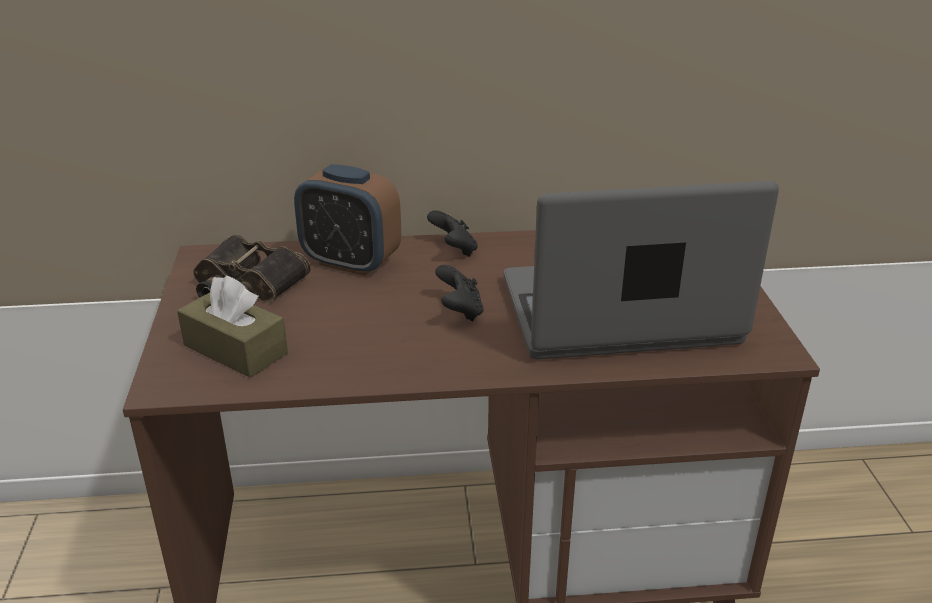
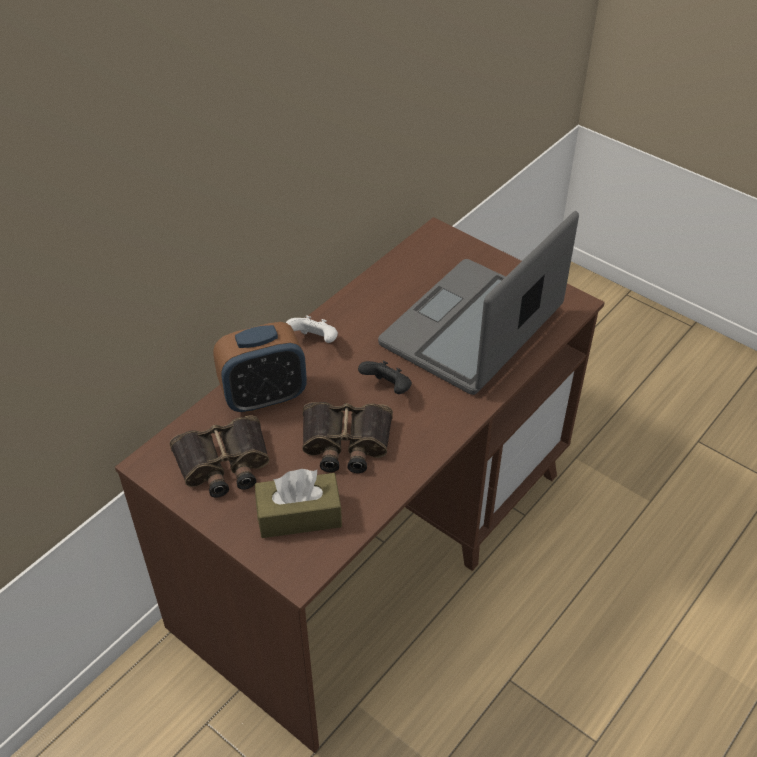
camera: 45 degrees left, 15 degrees up
(357, 326) = (345, 443): none -> binoculars
(454, 250) = (315, 341): black game controller -> white game controller

